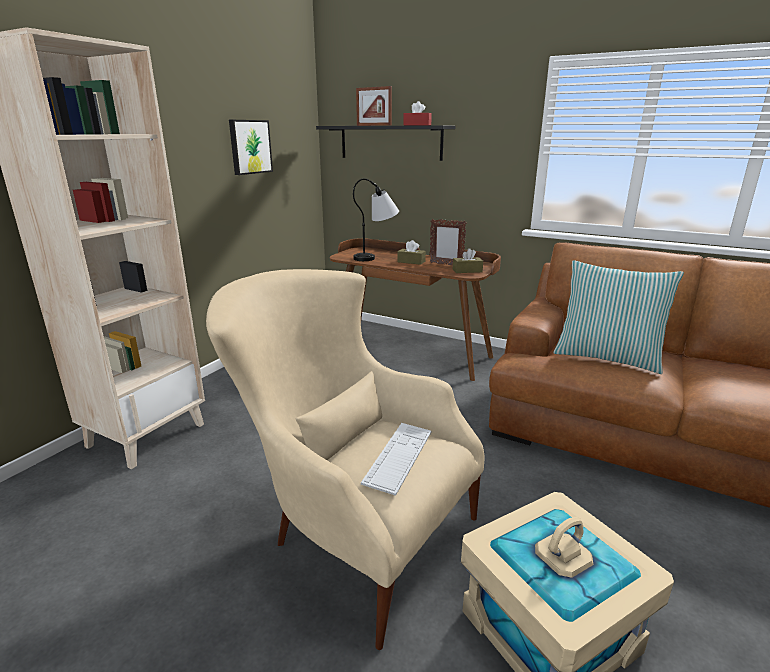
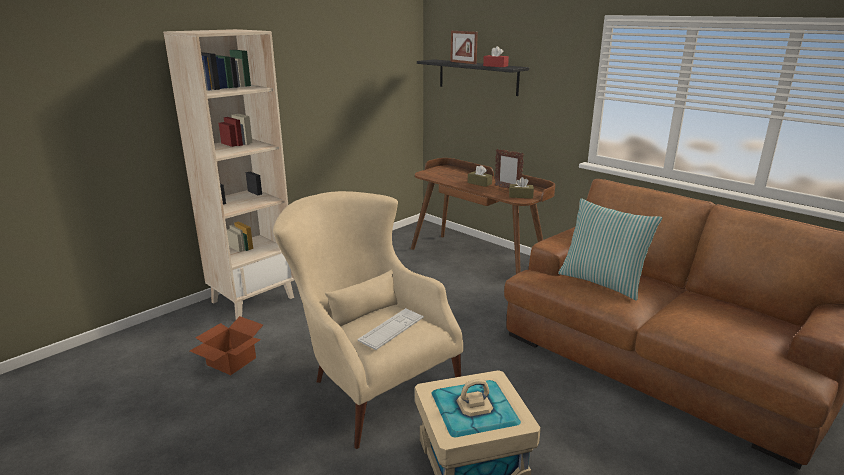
camera: 15 degrees right, 0 degrees up
(134, 537) = (230, 362): none -> cardboard box
(250, 147) = (356, 81): picture -> none
(377, 257) = (454, 176): table lamp -> none

